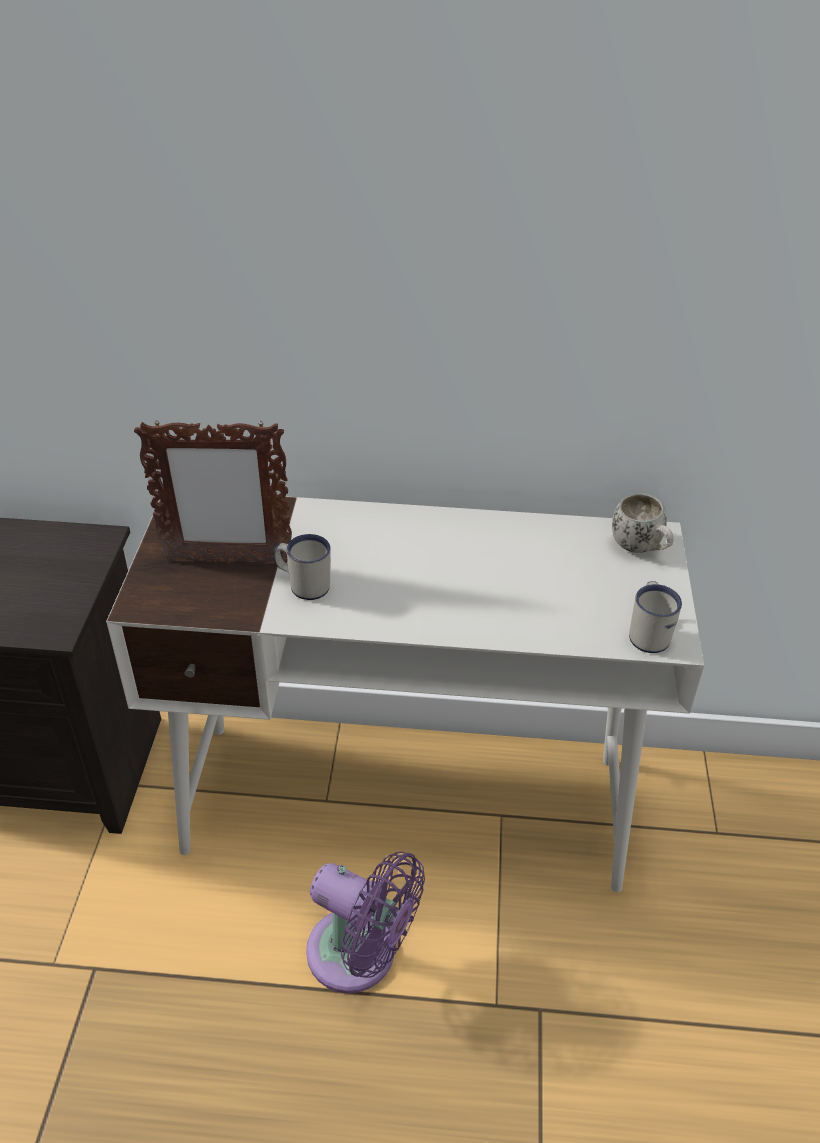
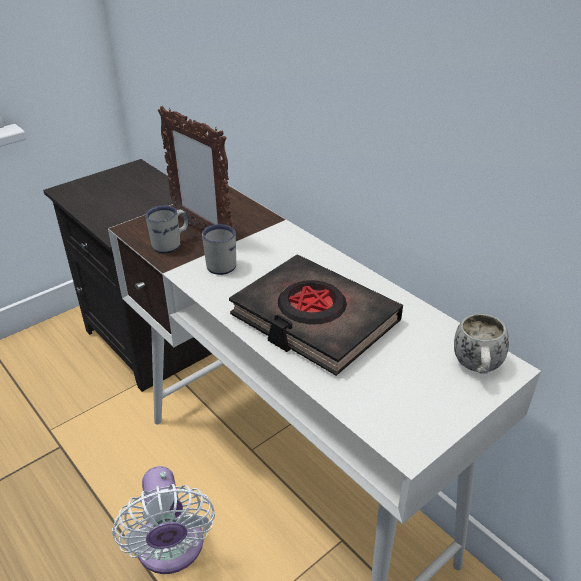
camera: 45 degrees right, 5 degrees down
(360, 956) = (171, 550): purple fan -> white fan
(471, 586) = (314, 319): none -> black book
(649, 633) = (397, 427): white mug -> white mug (171, 244)

